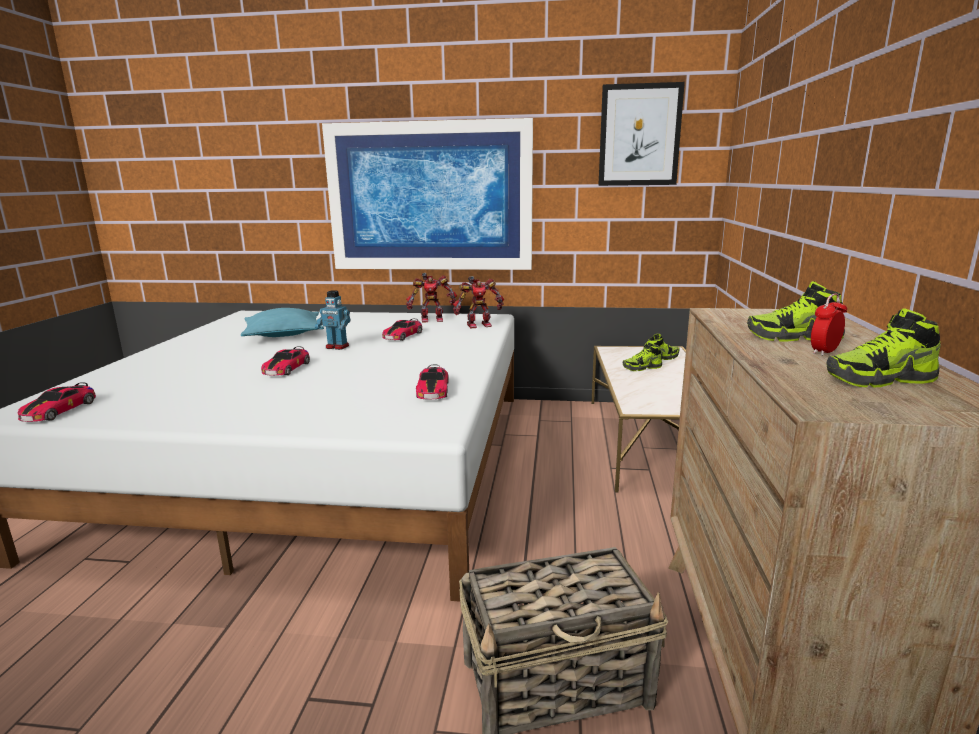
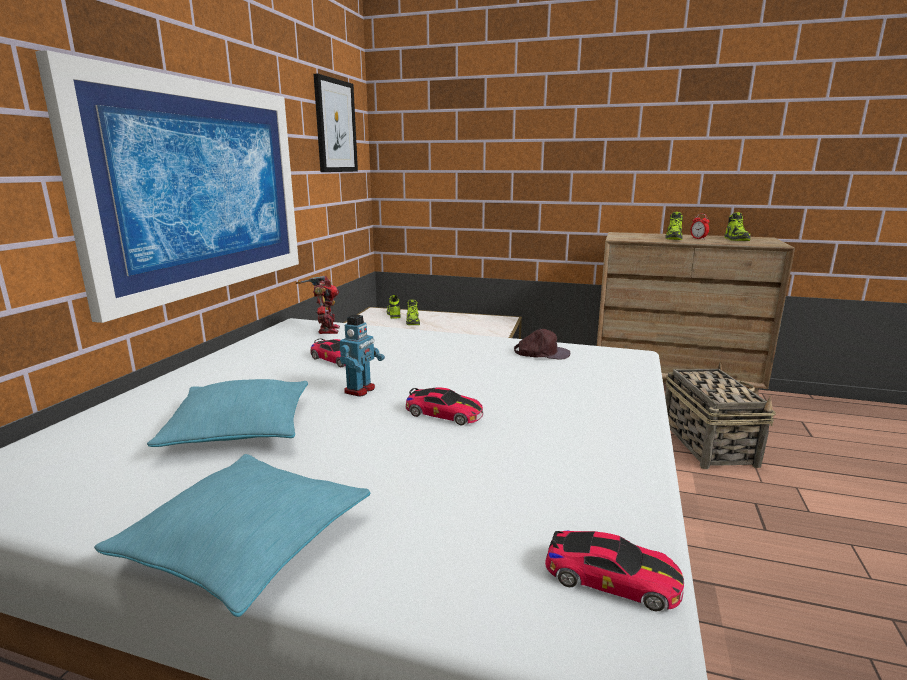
camera: 80 degrees left, 0 degrees up
(162, 351) = (246, 543): none -> turquoise pillow
(431, 319) = (271, 346): toy robot -> none
(433, 390) = (542, 353): toy car -> brown cap

